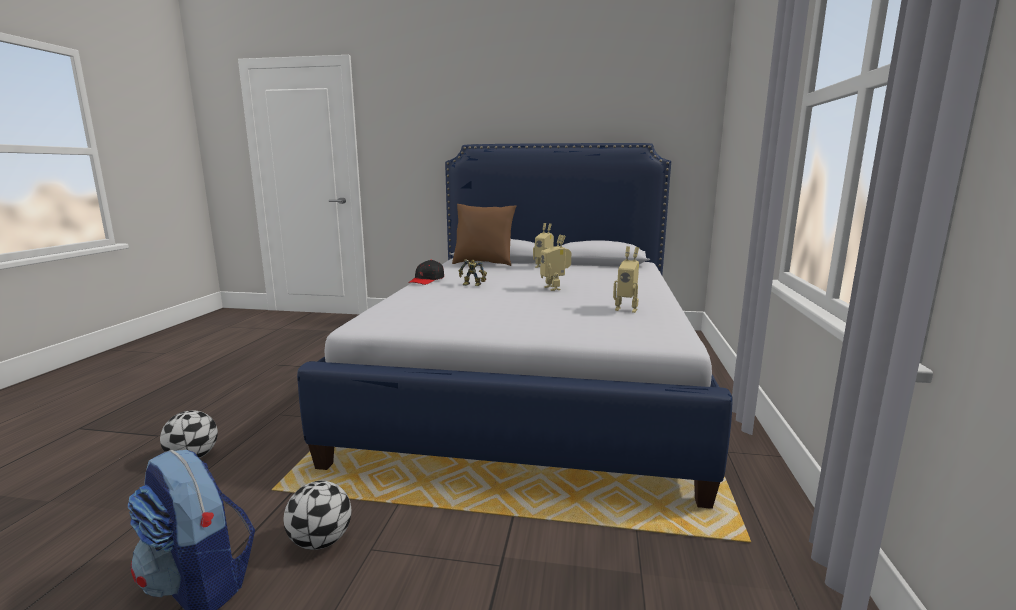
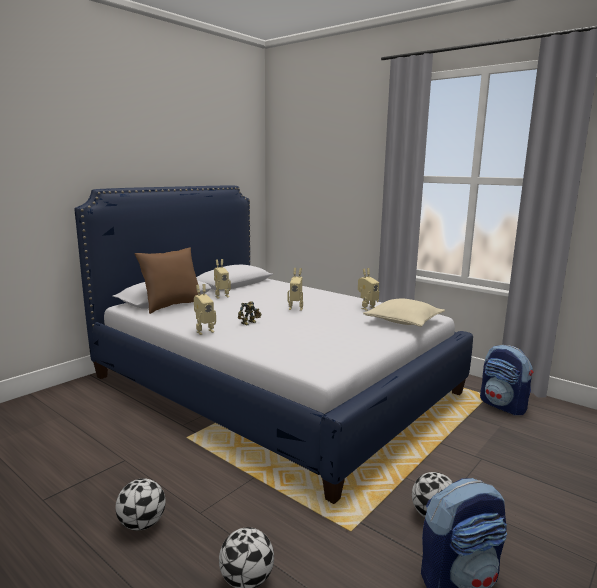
camera: 60 degrees left, 0 degrees up
(257, 400) = (142, 524): none -> football
(427, 280) = (204, 331): black cap -> toy robot
(604, 330) = (404, 321): none -> beige pillow
(734, 568) = (503, 406): none -> backpack

